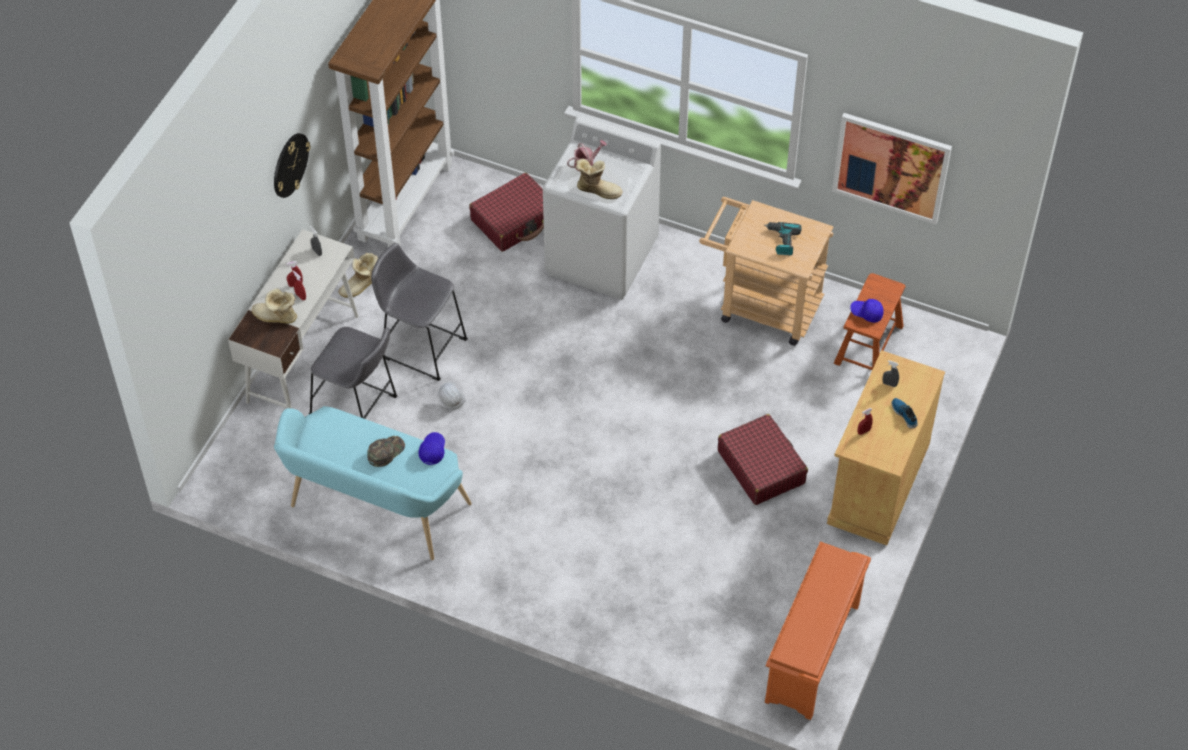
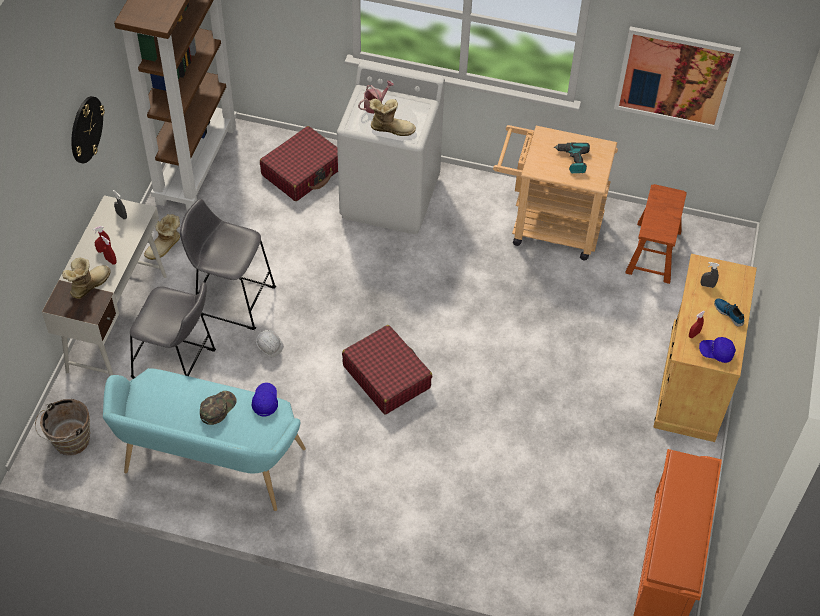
camera: 10 degrees left, 0 degrees up
(241, 470) = (69, 441): none -> brown bucket
(276, 318) = (88, 285): boot -> boot turned 120 degrees clockwise
(761, 466) = (579, 379): red suitcase -> red suitcase (386, 376)
(866, 313) = (657, 221): blue cap -> blue cap (716, 353)

